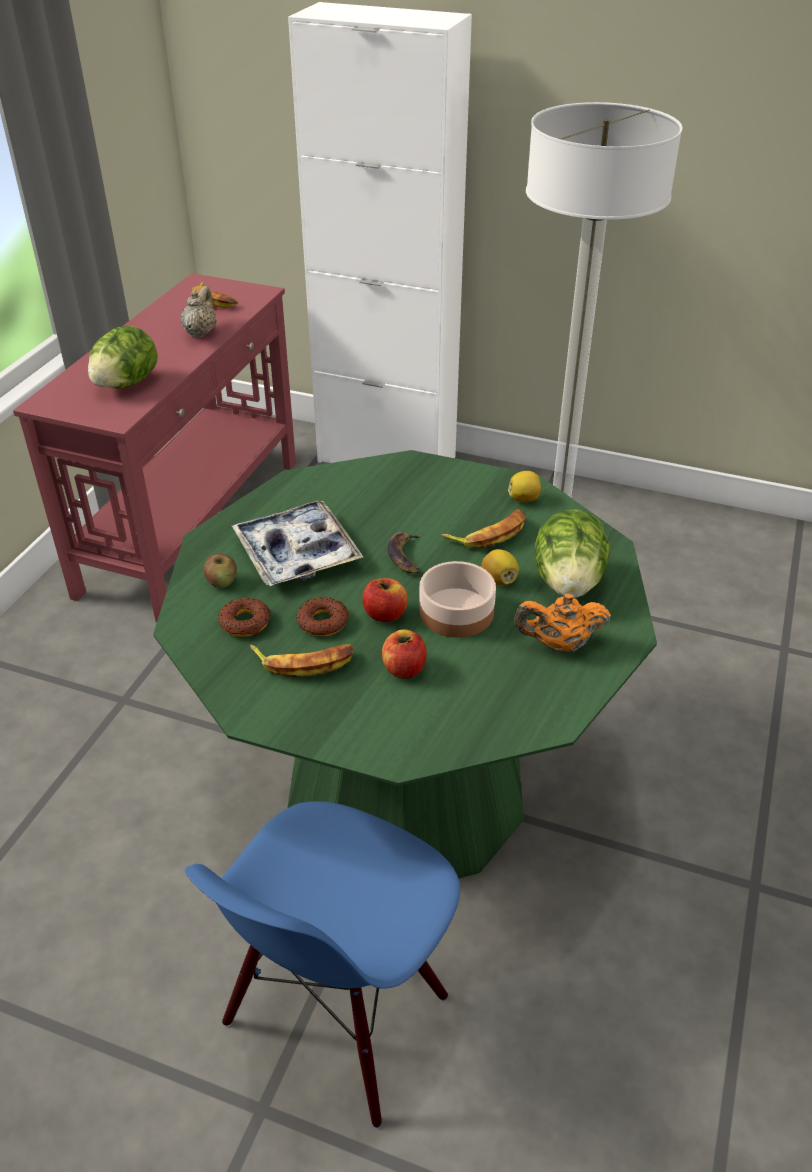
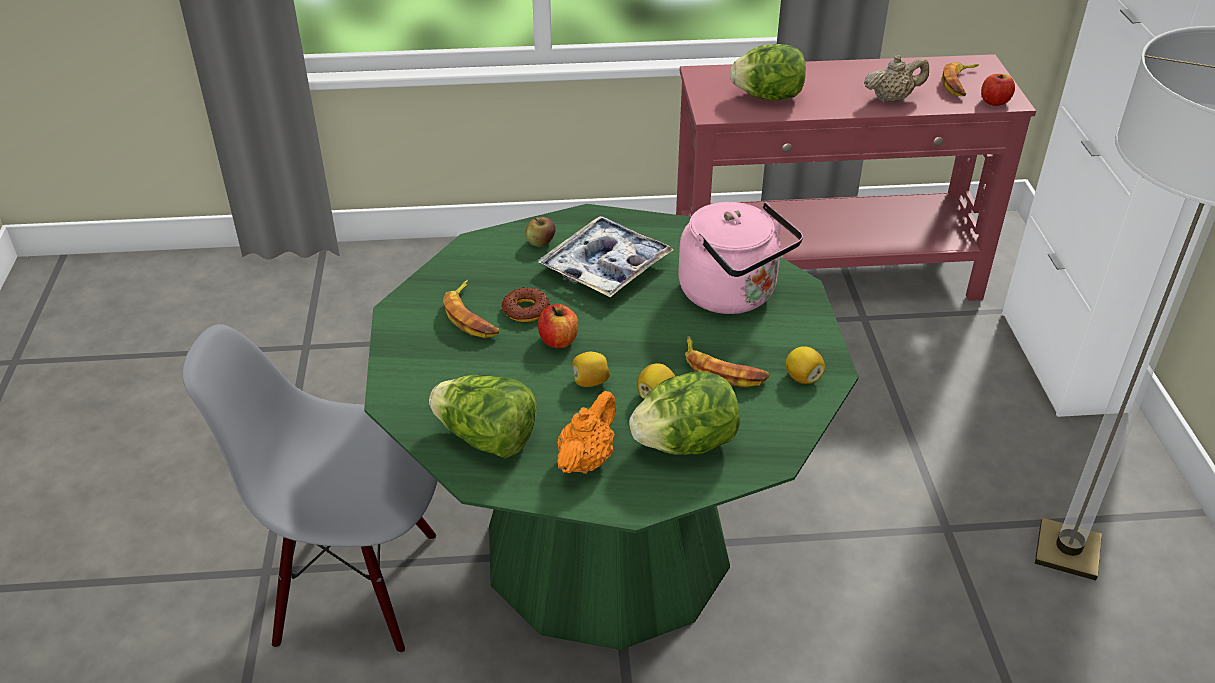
camera: 65 degrees right, 0 degrees up
(245, 622) = (499, 271): donut -> none
(338, 1014) = (358, 586): blue chair -> grey chair
(396, 497) = (732, 295): none -> pink kettle
(404, 668) = (495, 372): apple -> apple (994, 102)
(406, 556) = (647, 328): banana -> none
(457, 612) = (590, 382): bowl -> lemon
(497, 701) = (486, 439): none -> lettuce
(559, 644) = (586, 459): orange teapot -> orange teapot turned 60 degrees clockwise

